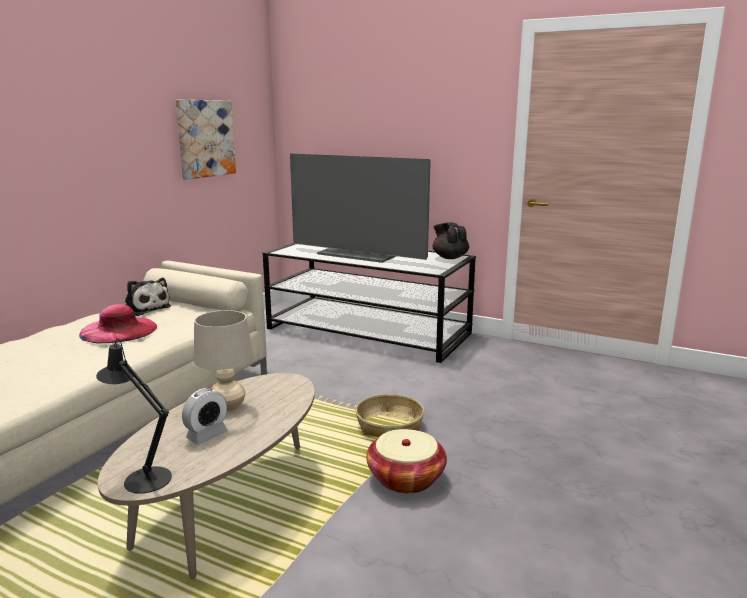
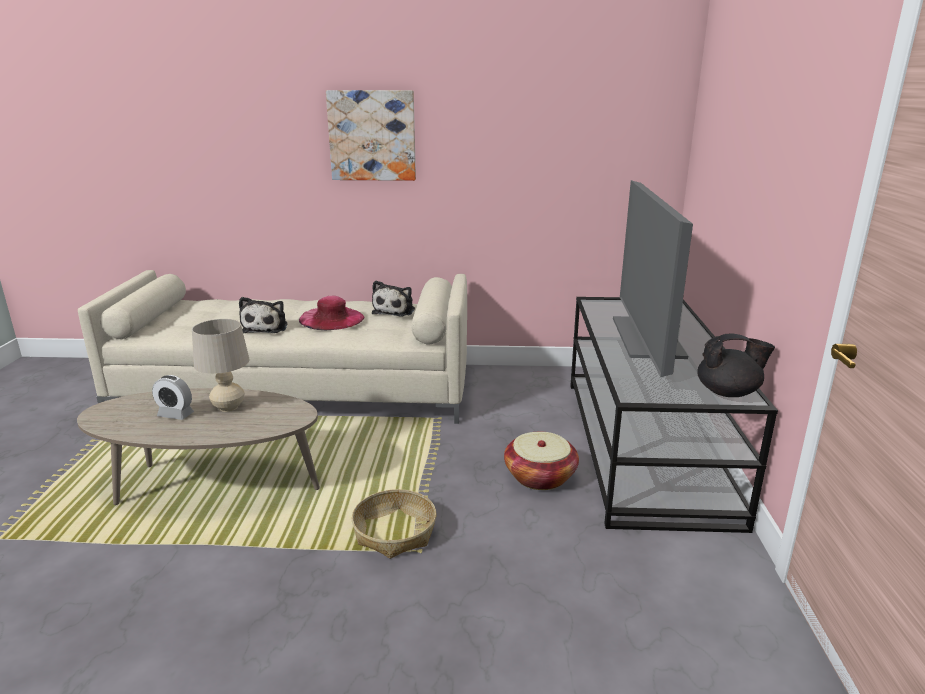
camera: 65 degrees right, 5 degrees up
(78, 360) = (266, 327): none -> plush toy
(143, 477) = (107, 413): black table lamp -> none
(205, 138) = (550, 150): picture -> picture (372, 135)
(406, 478) = (285, 575): basket -> basket (540, 476)
(449, 257) = (728, 392): black teapot -> black teapot turned 60 degrees clockwise

